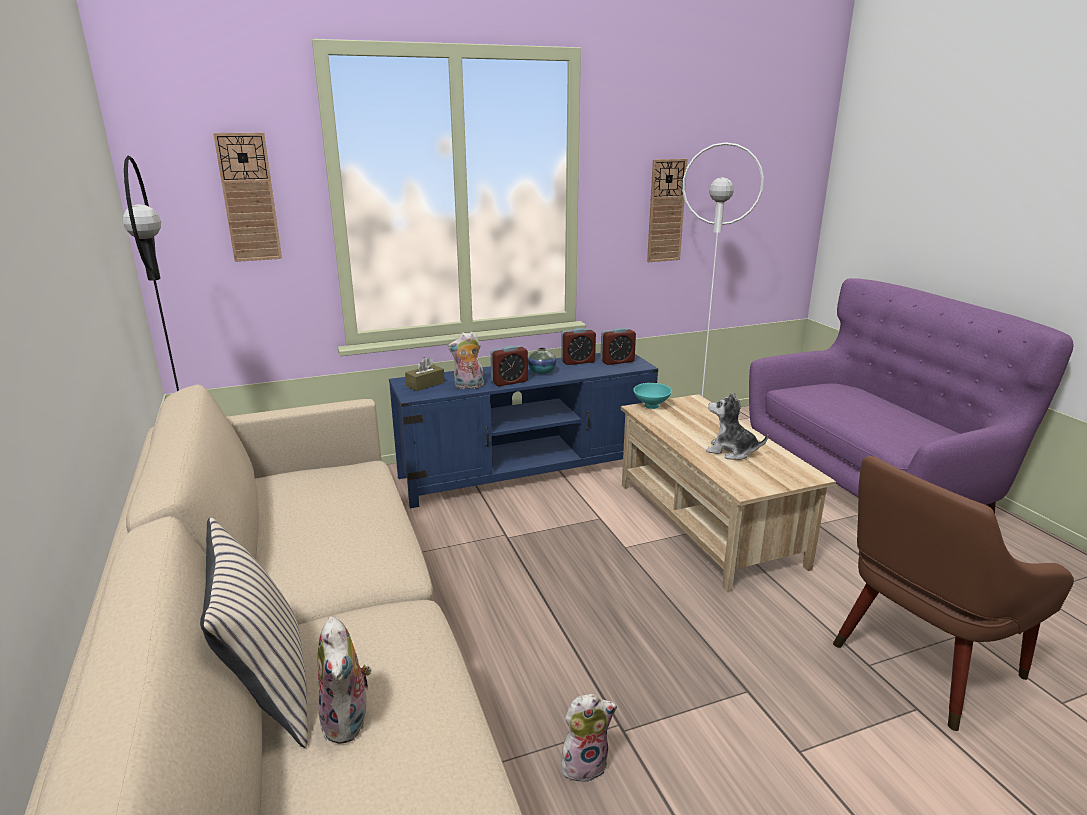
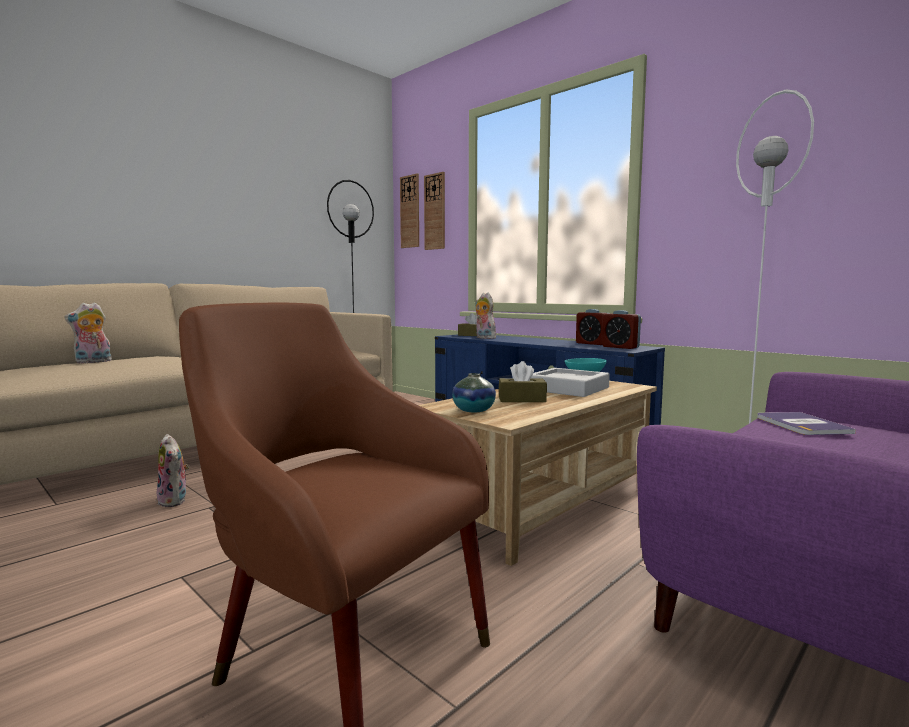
camera: 65 degrees right, 15 degrees down
(268, 690) = (125, 357): beige pillow -> none
(509, 381) = (510, 340): alarm clock -> none
(542, 372) = (547, 342): vase -> vase (473, 410)
(666, 211) = (746, 198): wall clock -> wall clock (410, 211)
(692, 424) = (567, 388): none -> grey tray
(731, 451) = (522, 399): plush toy -> brown tissue box
(819, 399) = (801, 425): none -> book

